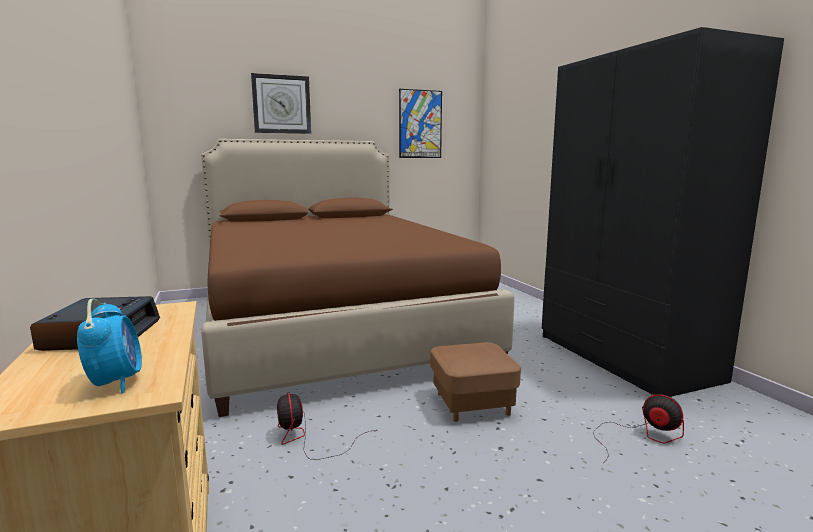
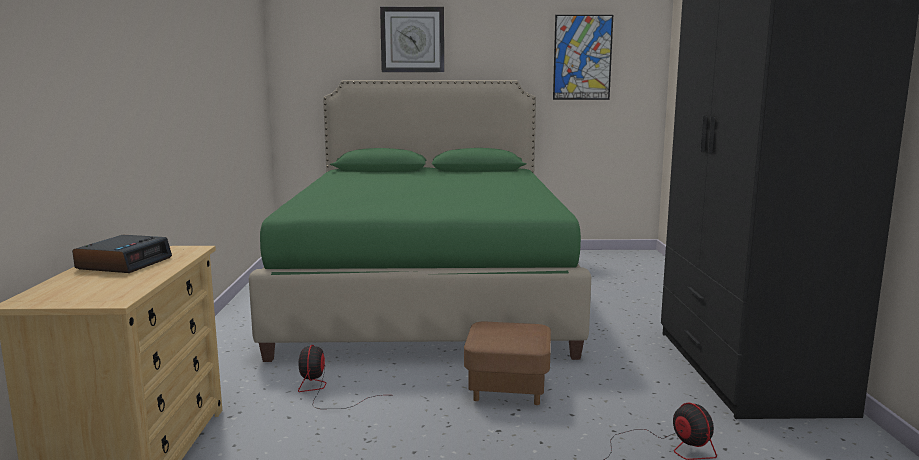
camera: 20 degrees right, 0 degrees up
(116, 382) = (101, 293): alarm clock -> none
(331, 325) = (427, 293): brown bed -> green bed

